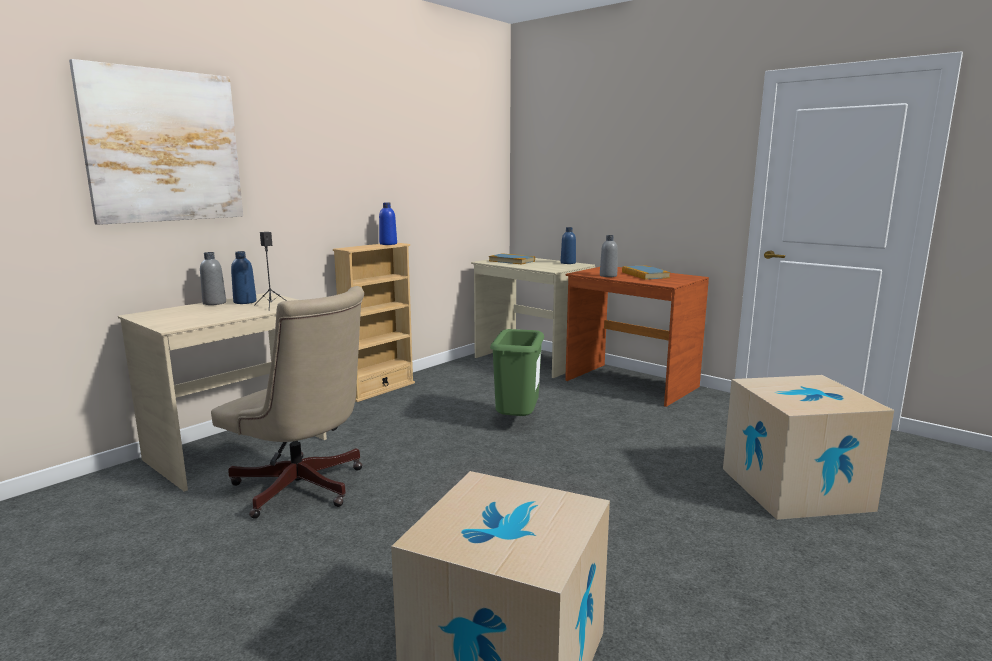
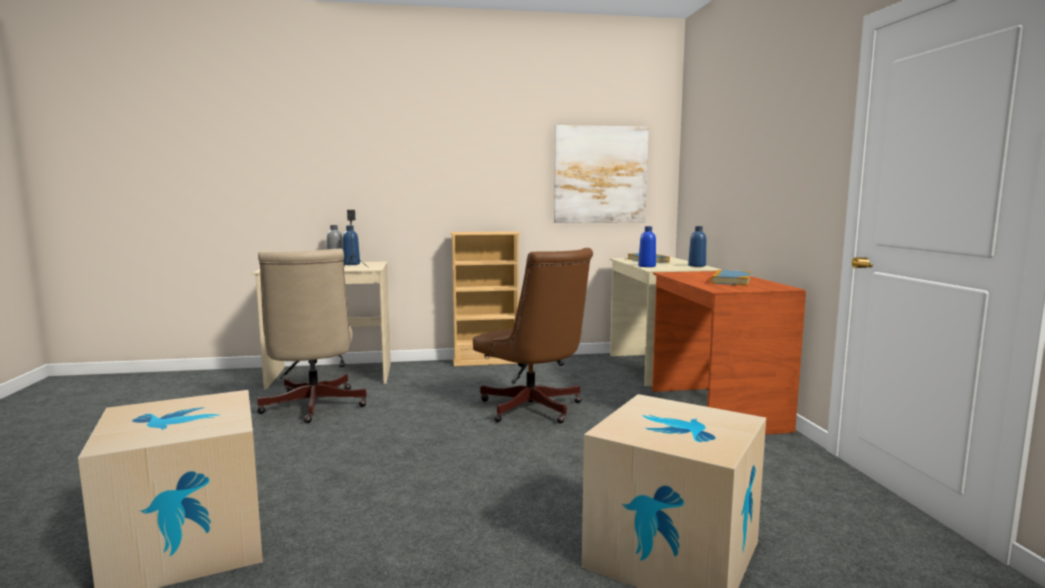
camera: 40 degrees right, 5 degrees down
(164, 146) = (316, 149): picture -> picture (600, 175)
(388, 244) = (502, 231): blue bottle -> blue bottle (647, 266)
(518, 422) = (534, 410): green trash can -> brown office chair
(608, 275) = (686, 277): grey bottle -> none

